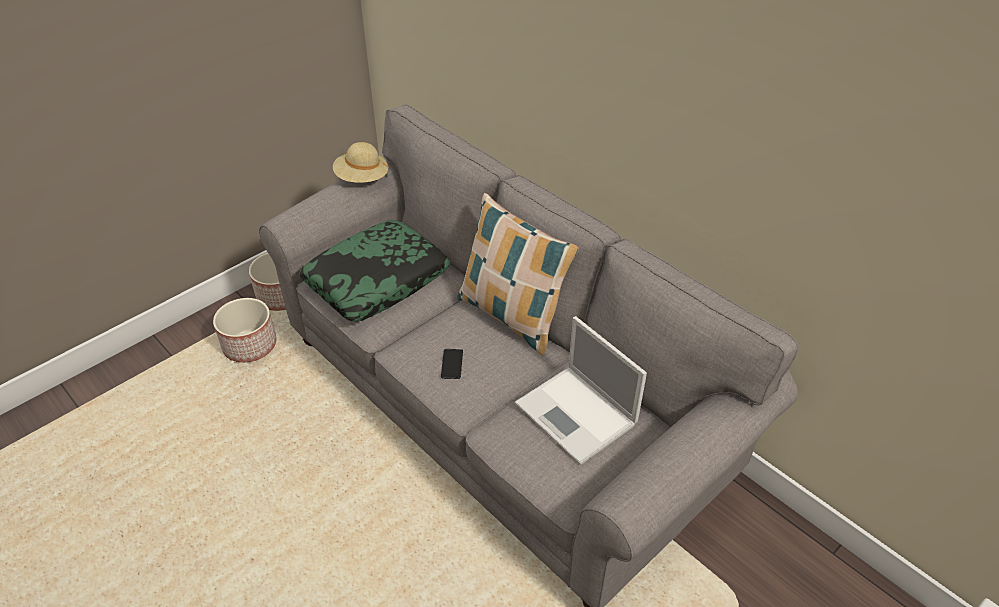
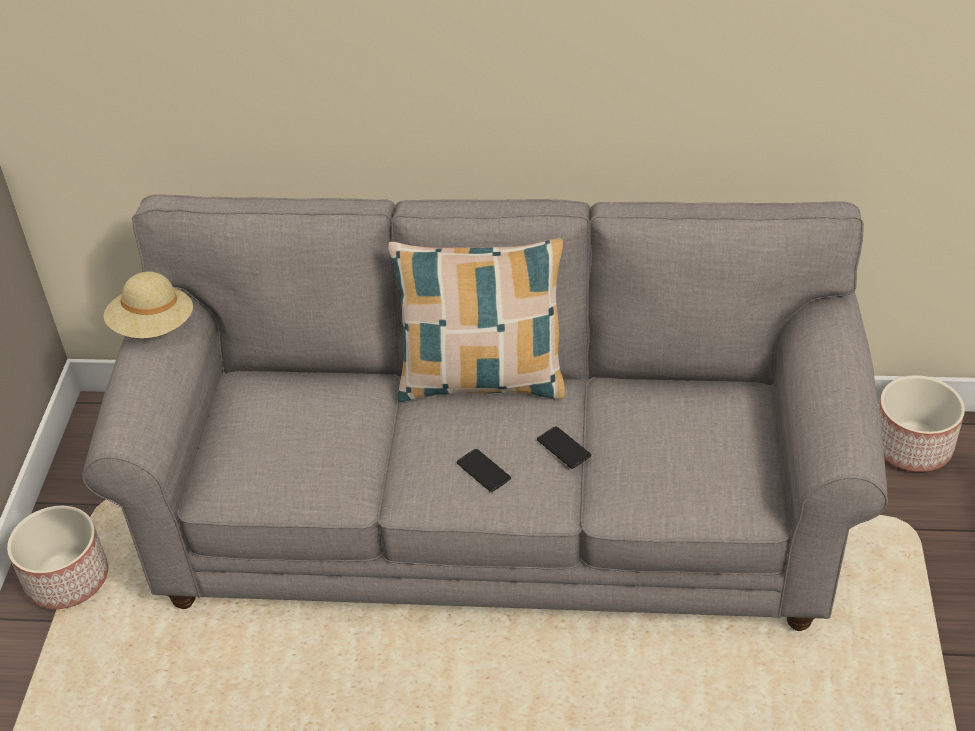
camera: 40 degrees left, 0 degrees up
(251, 345) = (102, 664): planter -> planter (912, 445)
(377, 281) = (284, 443): pillow -> none
(507, 382) = (563, 448): none -> phone
(577, 415) = (671, 429): laptop -> none

